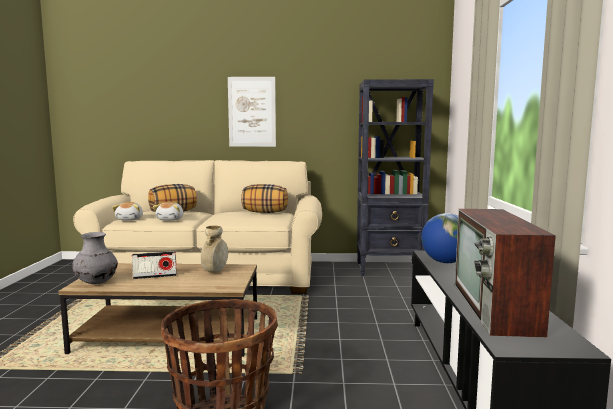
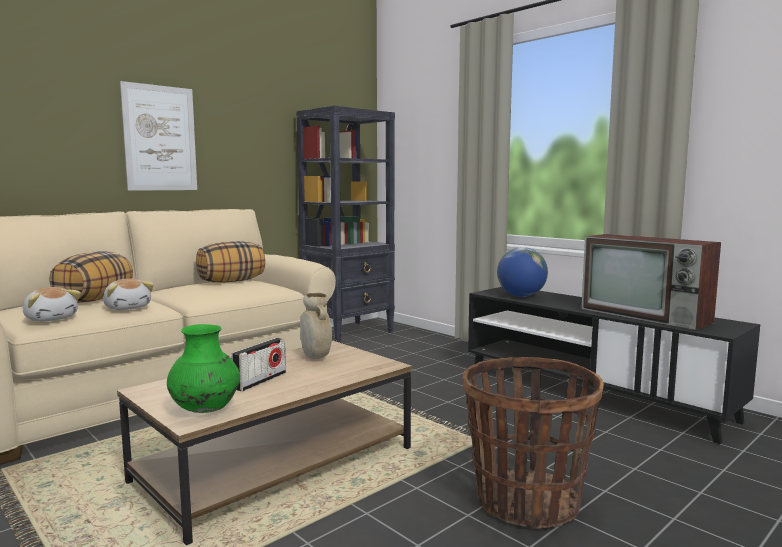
camera: 45 degrees left, 0 degrees up
(96, 283) = (205, 410): grey vase -> green vase

